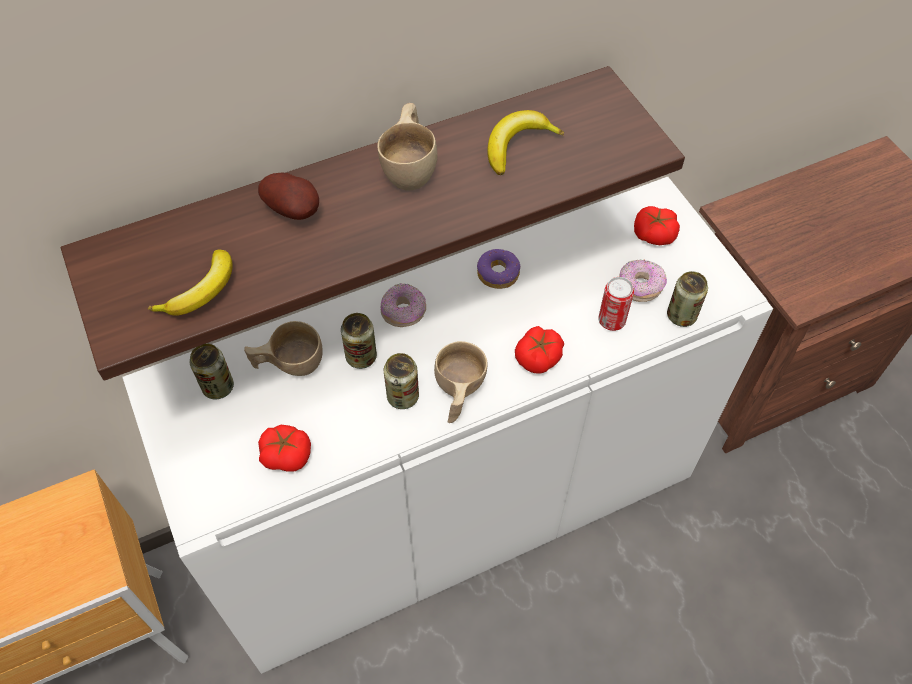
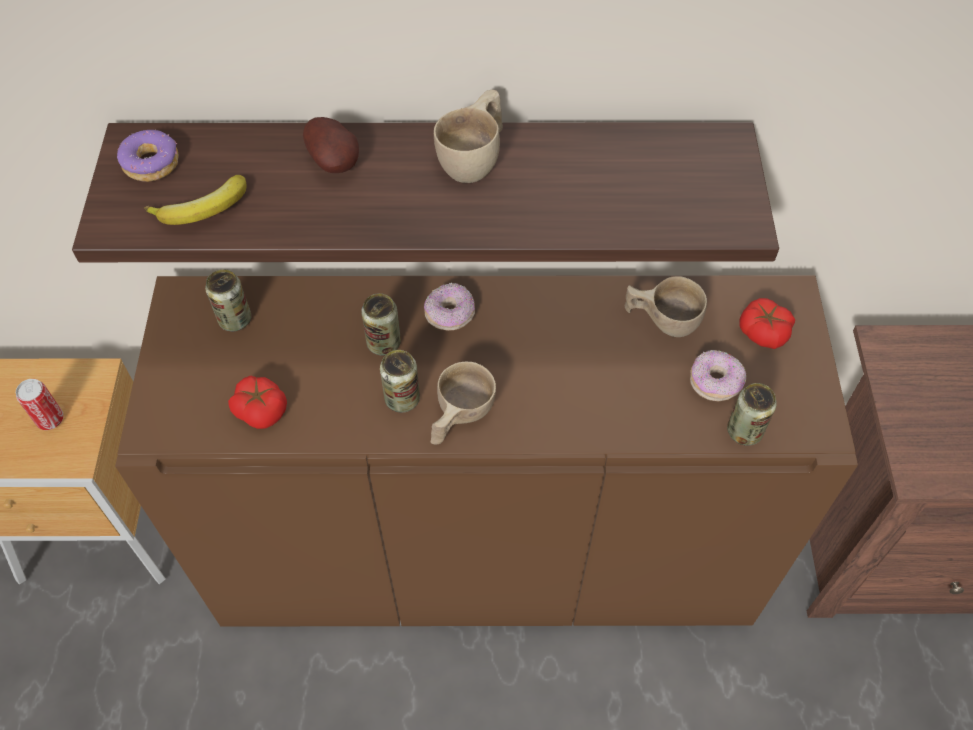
camera: 25 degrees right, 0 degrees up
(288, 364) = (311, 323): beige cup -> beige cup (661, 320)
(456, 507) = (486, 549): white cabinet -> brown cabinet
(498, 273) = (568, 311): donut -> donut (152, 163)
(517, 146) = (598, 174): banana -> none
(538, 357) = (562, 414): tomato -> none
(611, 321) = (662, 407): can -> can (50, 419)

